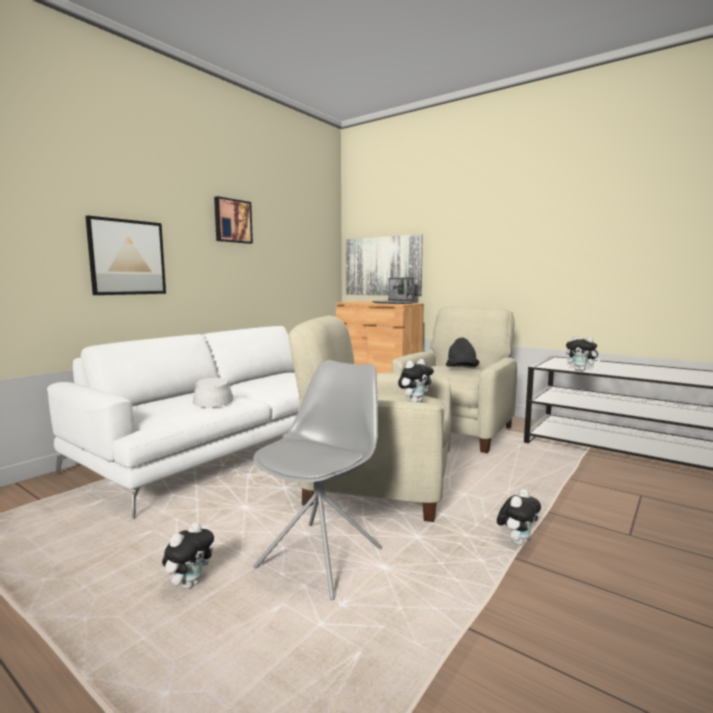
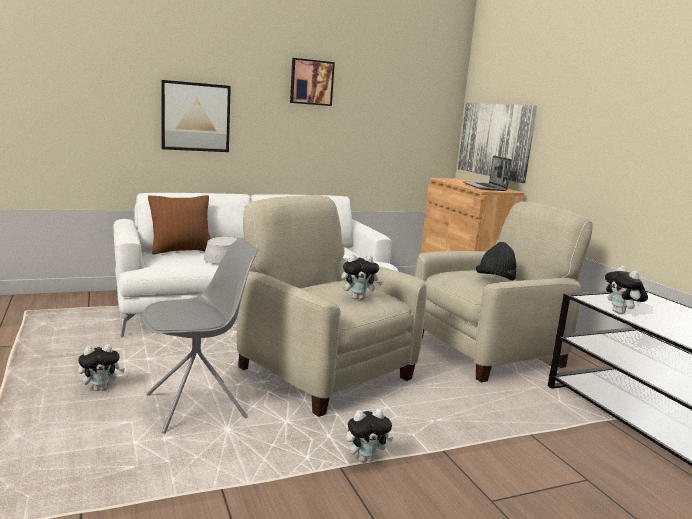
camera: 30 degrees right, 5 degrees up
(156, 404) = (181, 251): none -> brown pillow

